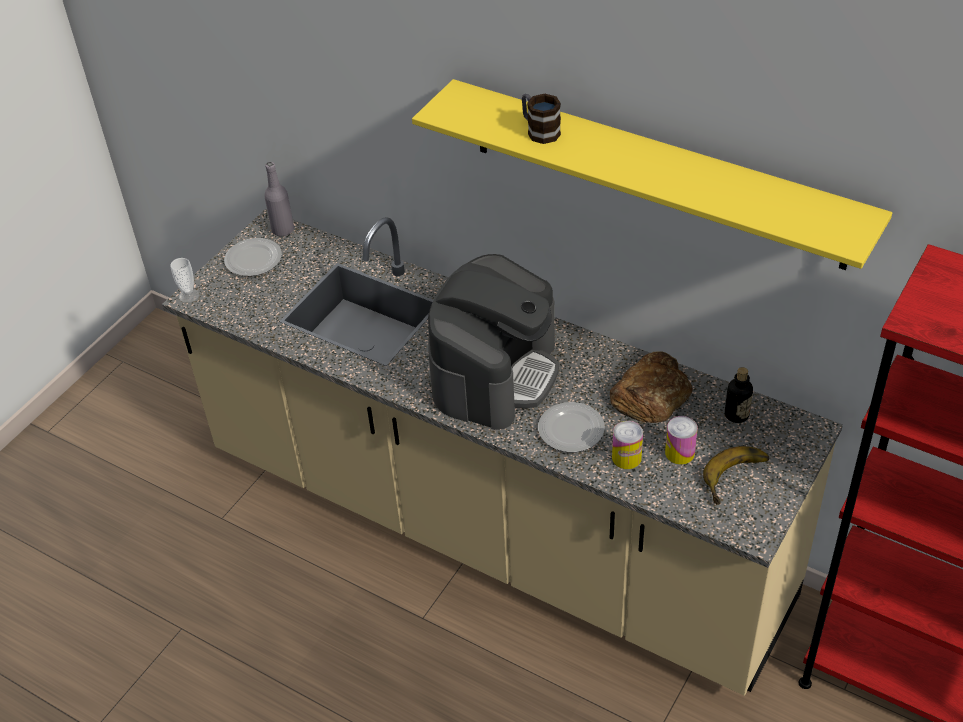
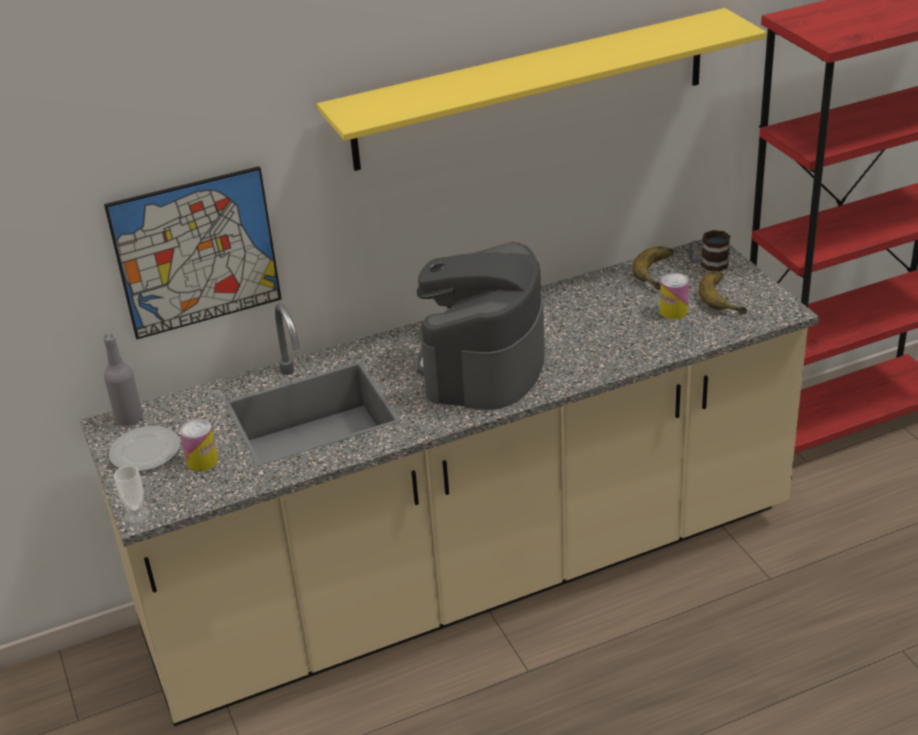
camera: 55 degrees left, 10 degrees down
(354, 142) = (196, 253): none -> picture
(495, 373) = (483, 365): coffee machine -> coffee machine turned 135 degrees counterclockwise
(539, 130) = (449, 89): mug -> mug (708, 264)
(570, 430) = (593, 352): plate -> none
(626, 457) = (652, 337): can -> can (202, 461)
(650, 394) = (597, 300): bread -> none
(736, 415) = (661, 272): bottle -> banana

